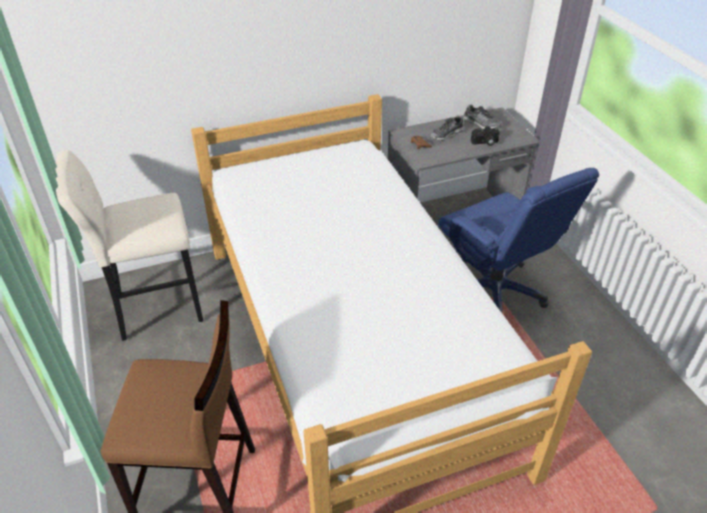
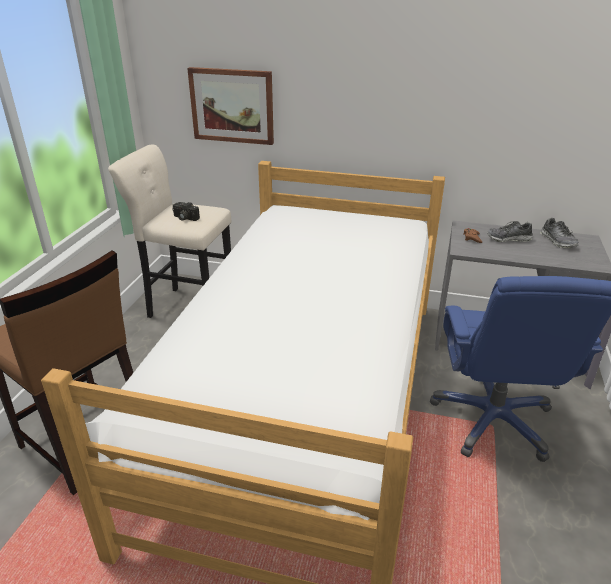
camera: 35 degrees right, 10 degrees down
(145, 79) = (232, 106): none -> picture
(485, 143) = (545, 256): camera -> camera (184, 218)

